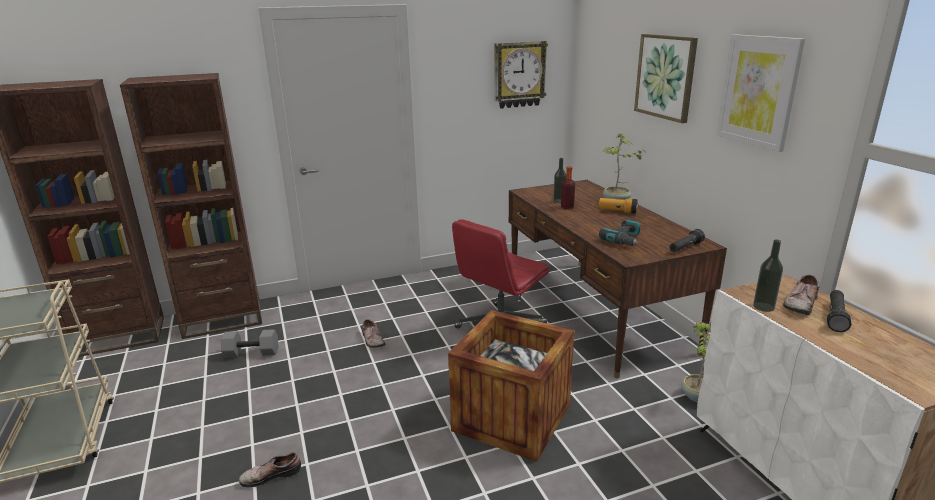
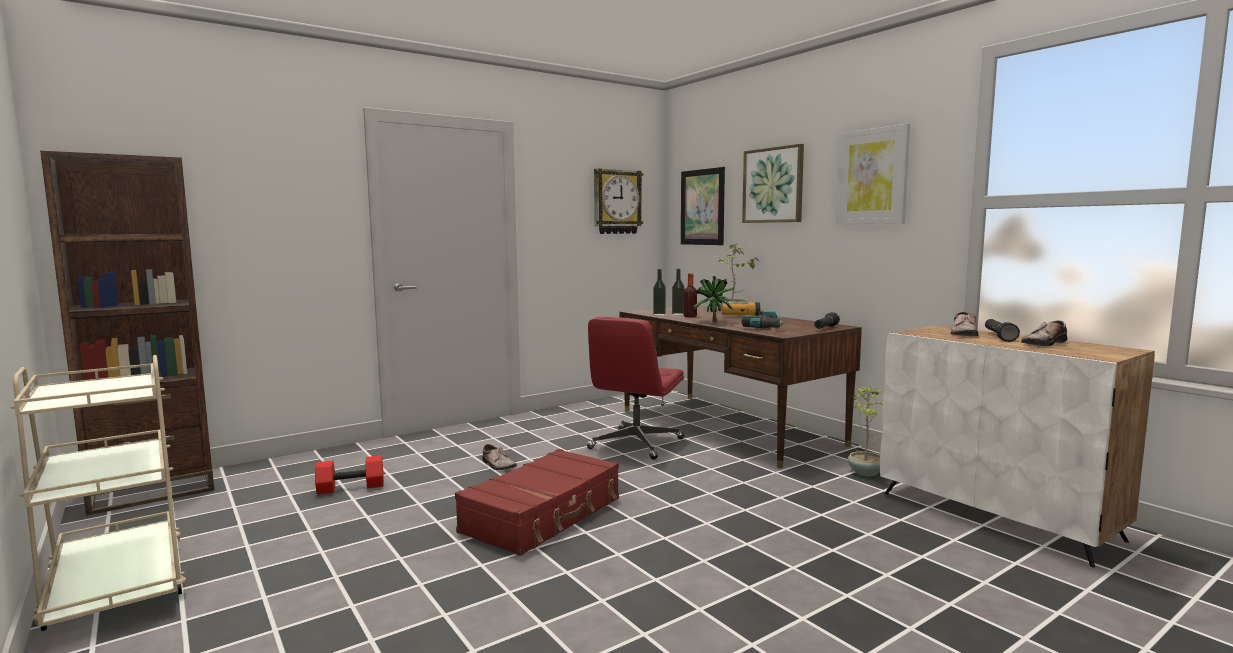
camera: 15 degrees left, 15 degrees down
(223, 319) = (294, 465): brown bookcase -> none
(252, 352) = (351, 487): grey dumbbell -> red dumbbell
(271, 474) = (441, 578): shoe -> shoe (1042, 343)
(380, 411) = (543, 515): none -> red suitcase
(512, 418) = (694, 505): crate -> none
(581, 223) = (713, 322): none -> potted plant
(603, 84) = (702, 207): none -> picture
(763, 307) = (936, 336): bottle -> bottle (659, 314)

